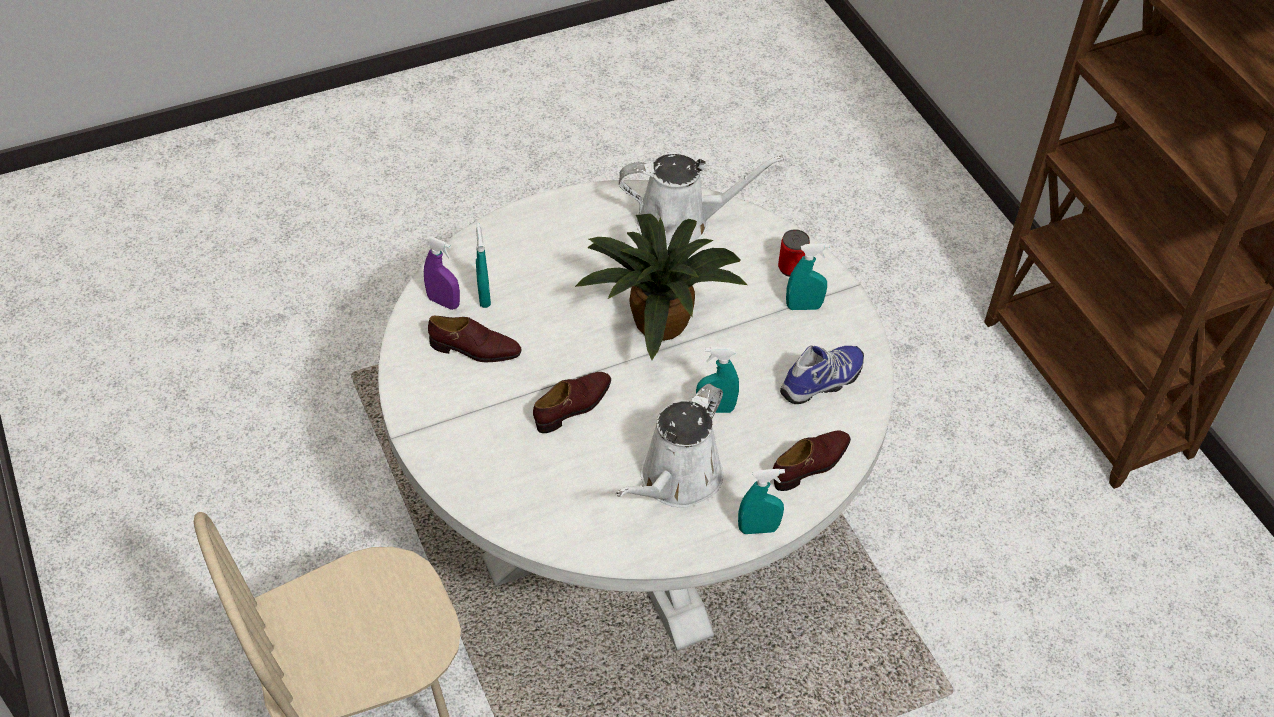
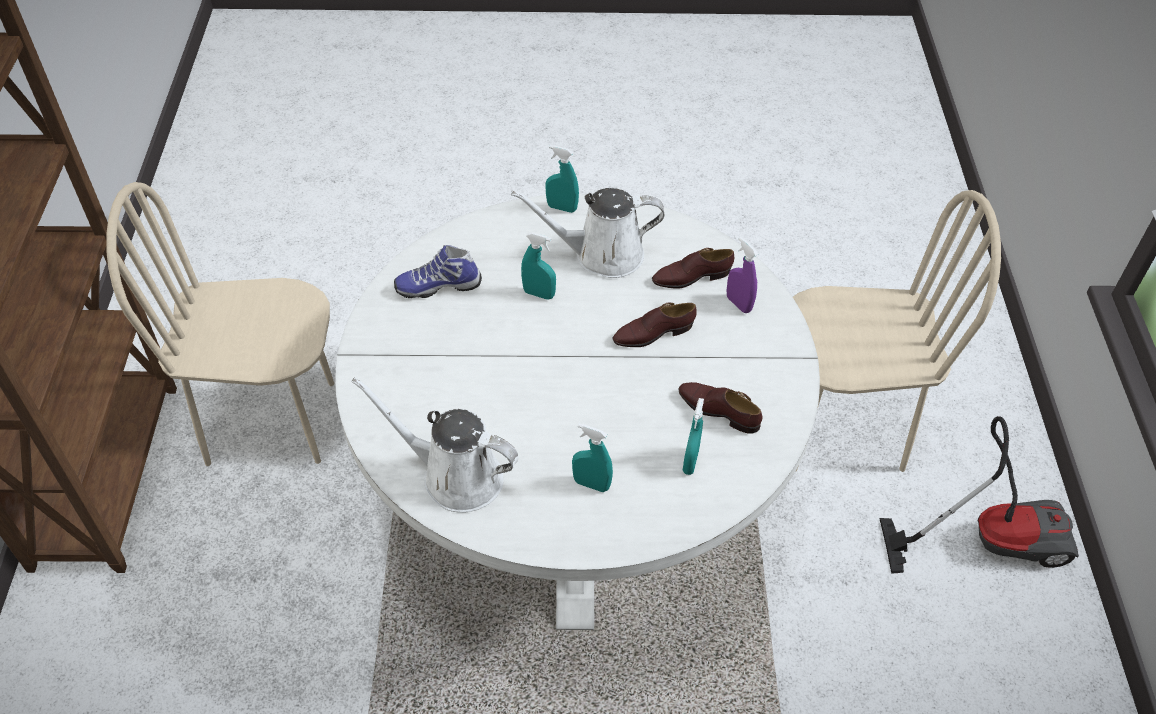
camera: 155 degrees left, 0 degrees up
(172, 648) = (989, 538): none -> vacuum cleaner
(443, 302) = (732, 469): purple spray bottle -> purple spray bottle (738, 304)
(657, 319) = (540, 383): potted plant -> none
(676, 481) = (601, 255): white watering can -> white watering can turned 150 degrees counterclockwise
(791, 268) = (385, 390): can -> none
(803, 306) = (403, 351): turquoise spray bottle -> turquoise spray bottle (591, 484)
(811, 464) = (493, 233): brown shoe -> brown shoe (691, 277)
(989, 492) = (271, 421): none -> beige chair

